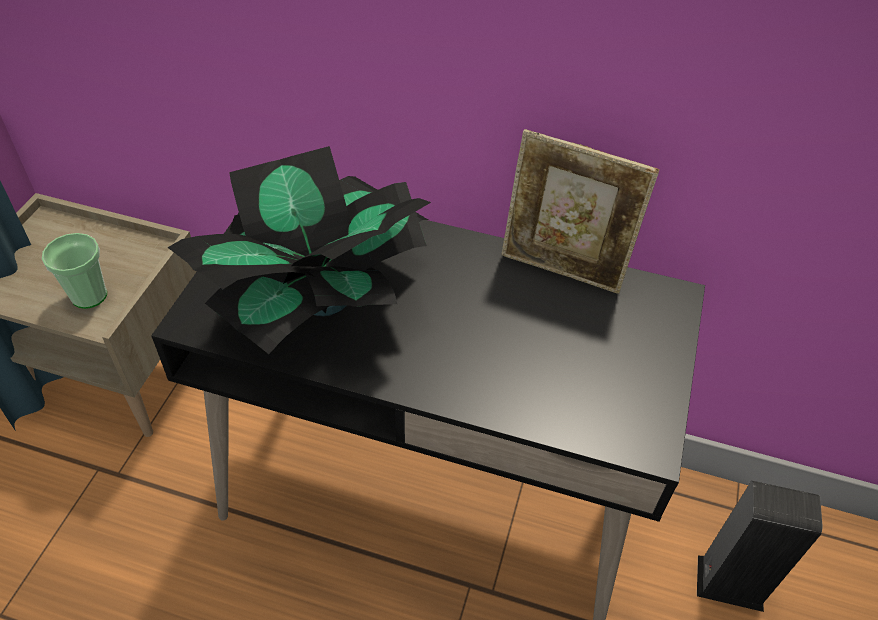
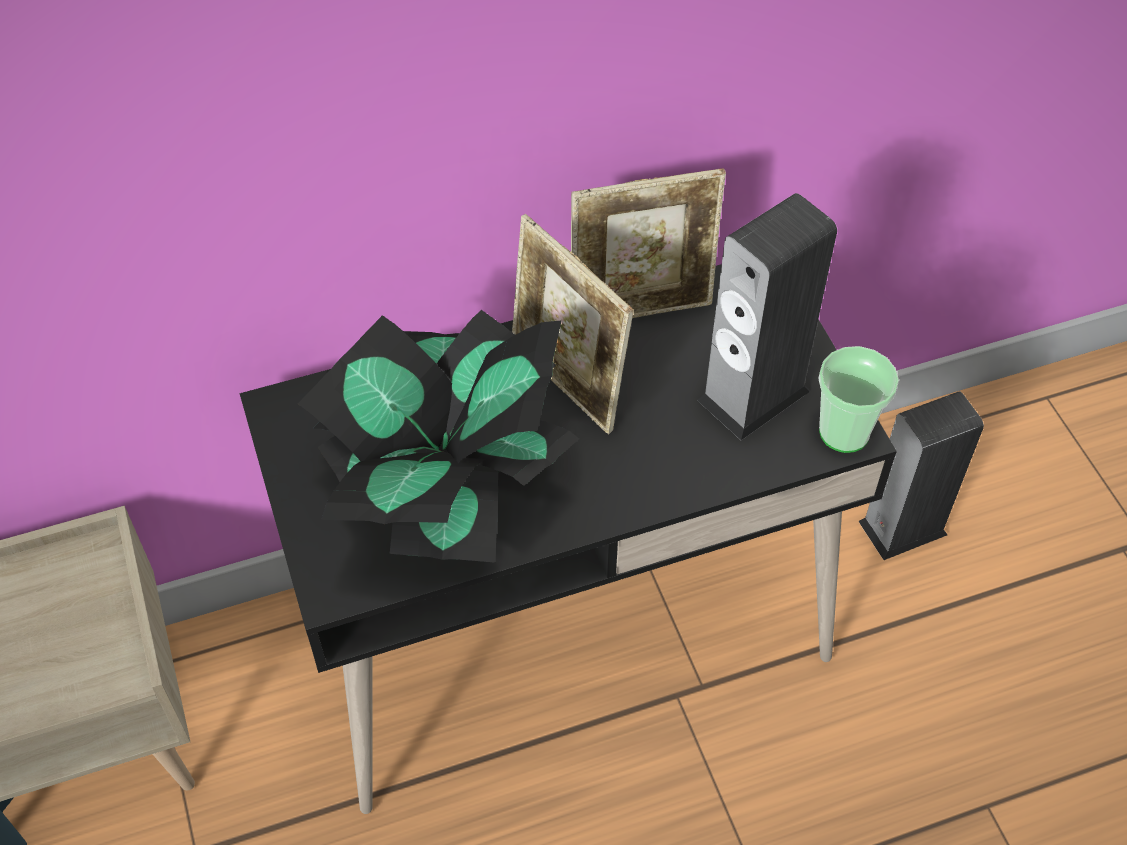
camera: 35 degrees left, 5 degrees up
(89, 295) = (75, 655): cup -> cup (844, 432)
(464, 287) = (567, 384): none -> picture frame
(594, 372) = (753, 395): none -> speaker

